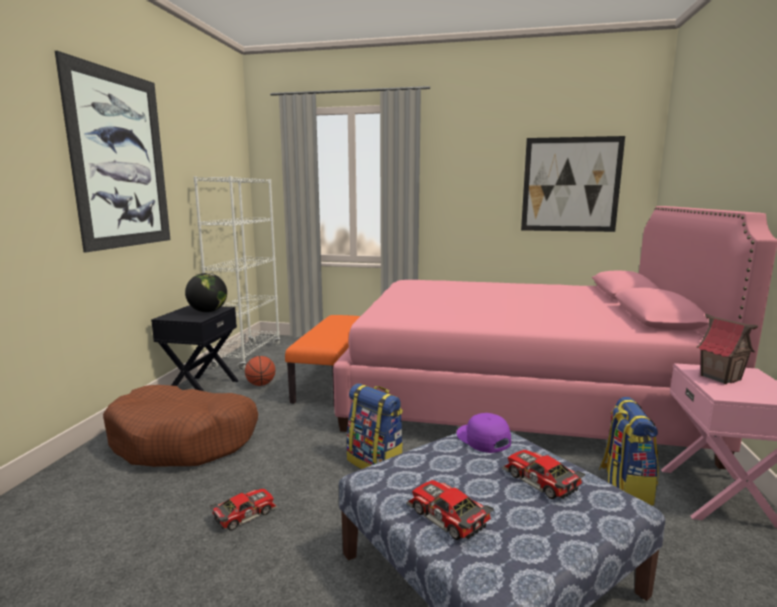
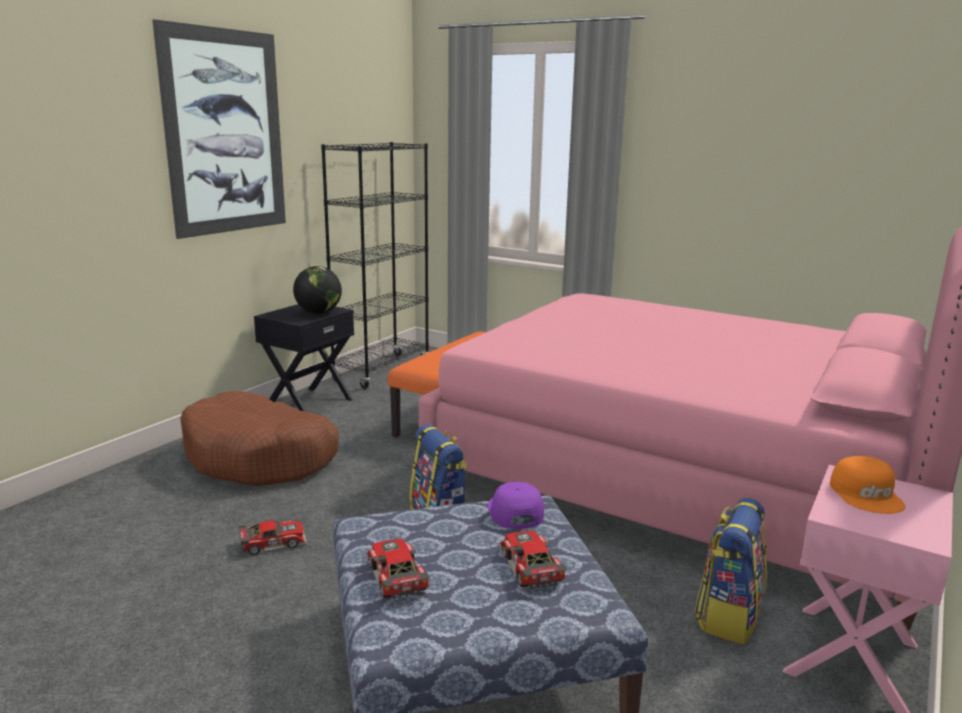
camera: 20 degrees right, 5 degrees up
(247, 356) = (382, 370): white bookcase -> black bookcase
(261, 384) = (375, 408): basketball -> none
(570, 185) = (853, 169): picture -> none
(720, 377) = (867, 494): toy house -> orange cap

